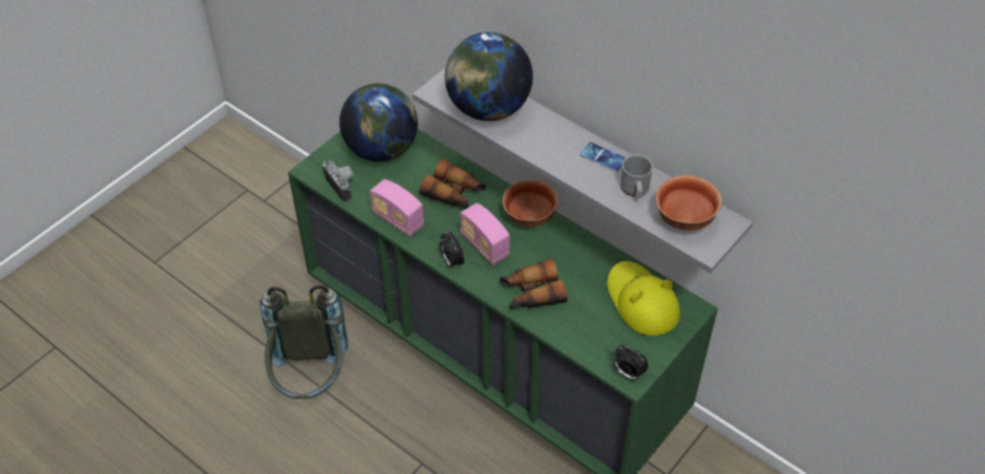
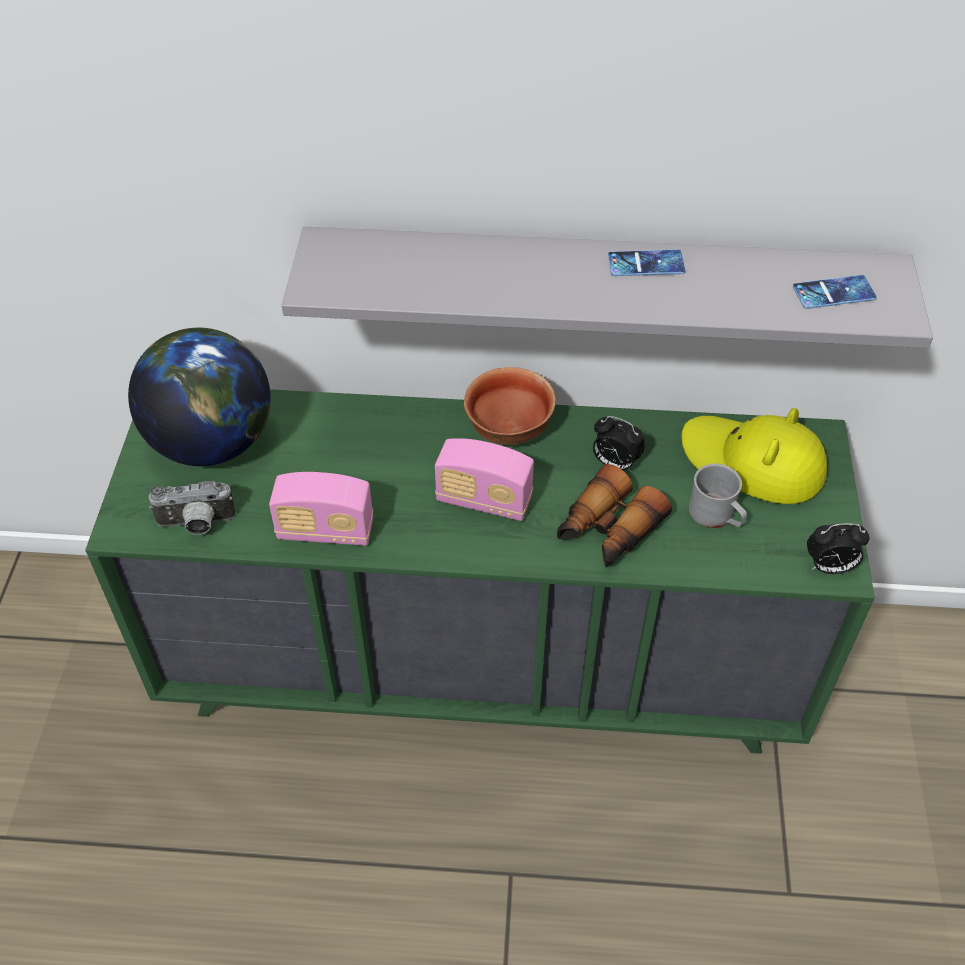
camera: 35 degrees left, 0 degrees up
(310, 381) = (259, 858): grey backpack -> none
(343, 186) = (196, 525): camera -> camera turned 150 degrees clockwise
(451, 262) = (458, 548): alarm clock -> alarm clock (614, 464)
(455, 194) = (377, 450): binoculars -> none
(488, 108) = (419, 274): globe -> none
(635, 190) = (732, 286): grey mug -> grey mug (716, 516)
(685, 219) = (834, 293): bowl -> phone

